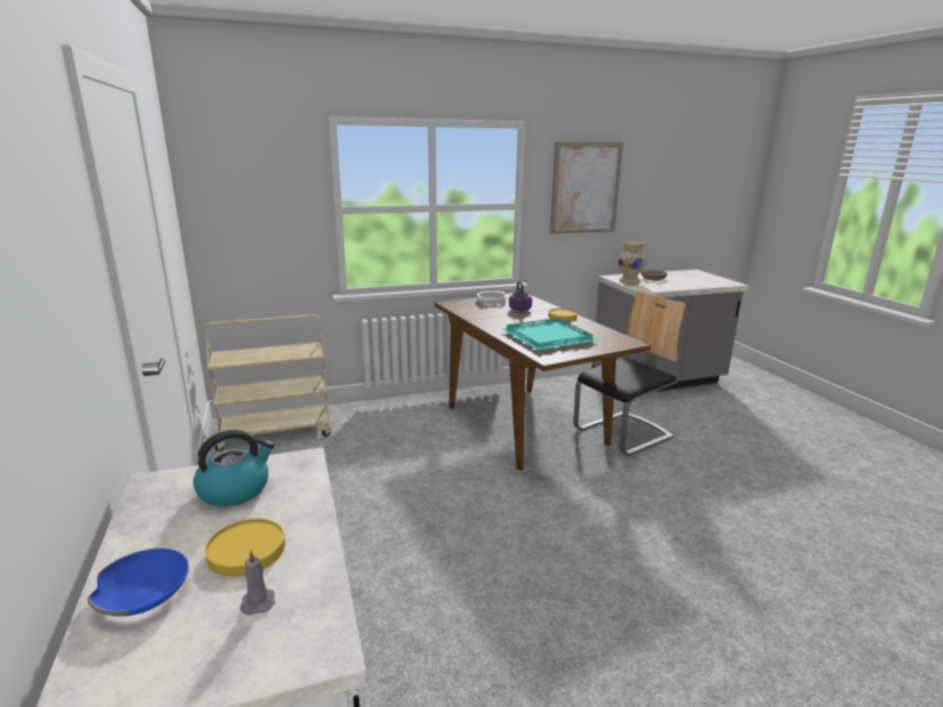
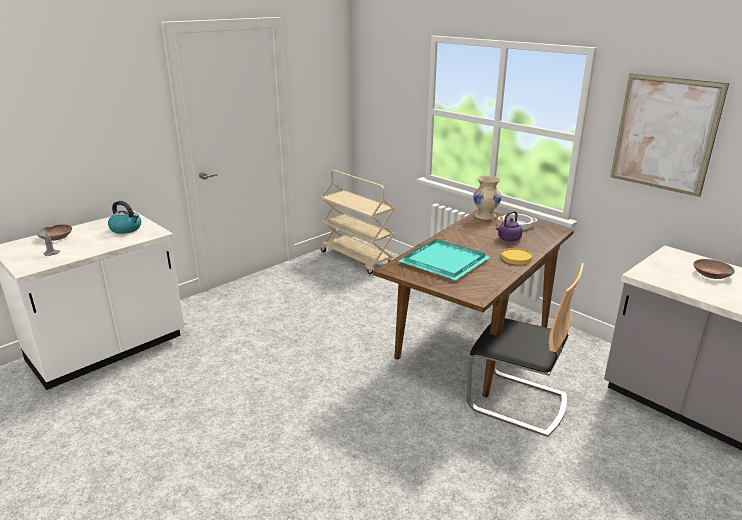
camera: 65 degrees right, 5 degrees up
(144, 593) = (57, 237): blue bowl -> brown bowl
(246, 550) = (83, 243): yellow plate -> none
(630, 281) = (668, 263): beige vase -> beige vase (485, 216)

